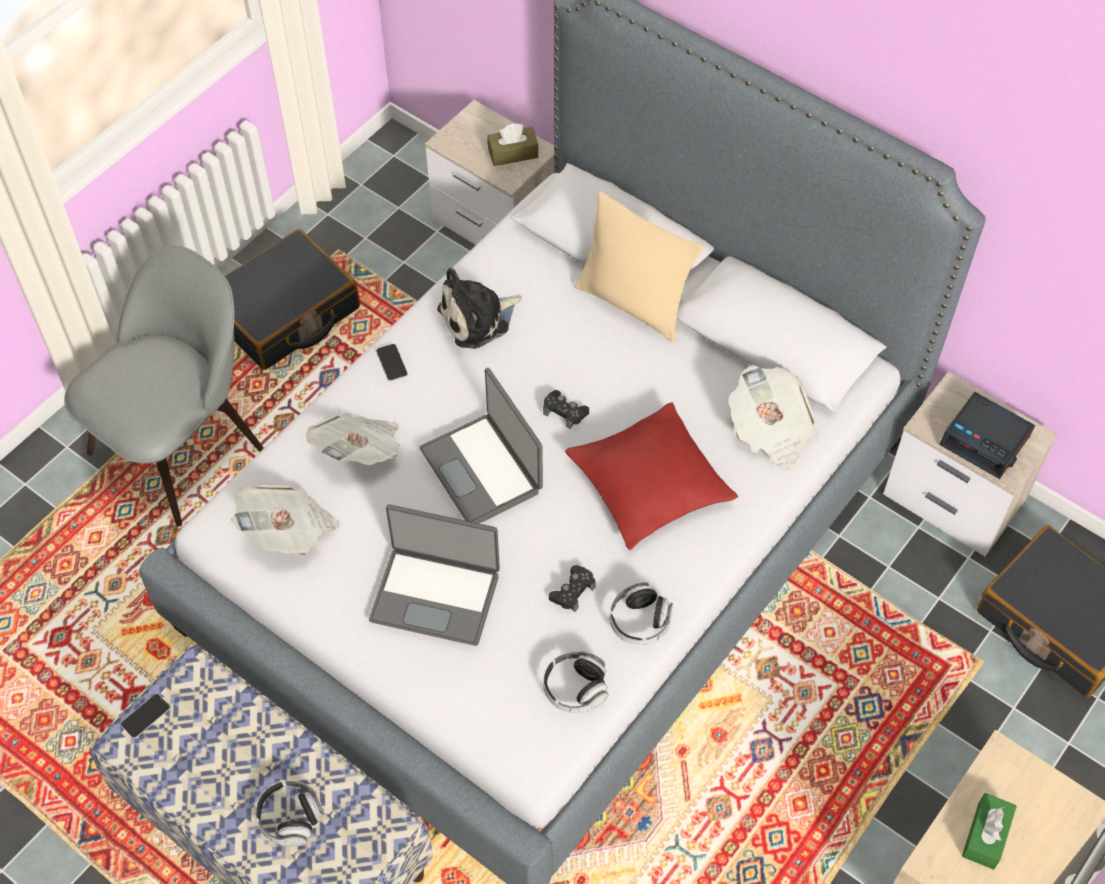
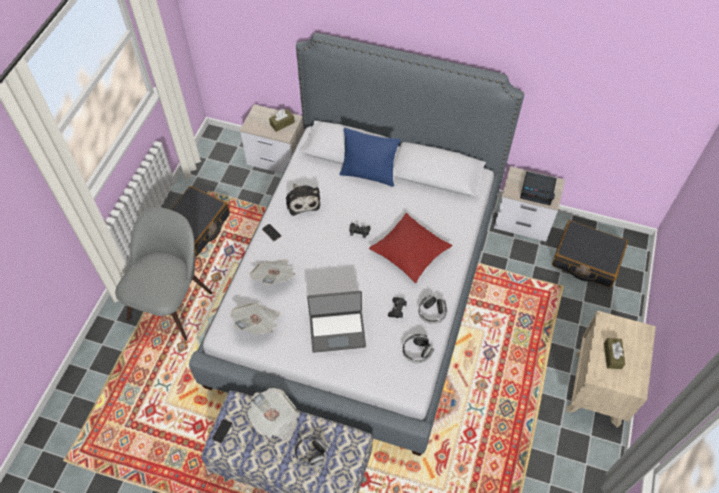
camera: 20 degrees left, 0 degrees up
(478, 318) = (302, 201): plush toy -> plush toy turned 60 degrees counterclockwise
(483, 470) = (334, 268): laptop -> none
(633, 303) = (368, 175): beige pillow -> blue pillow
(770, 431) = (451, 213): newspaper -> newspaper (275, 420)
(986, 835) = (612, 356): green tissue box -> brown tissue box

